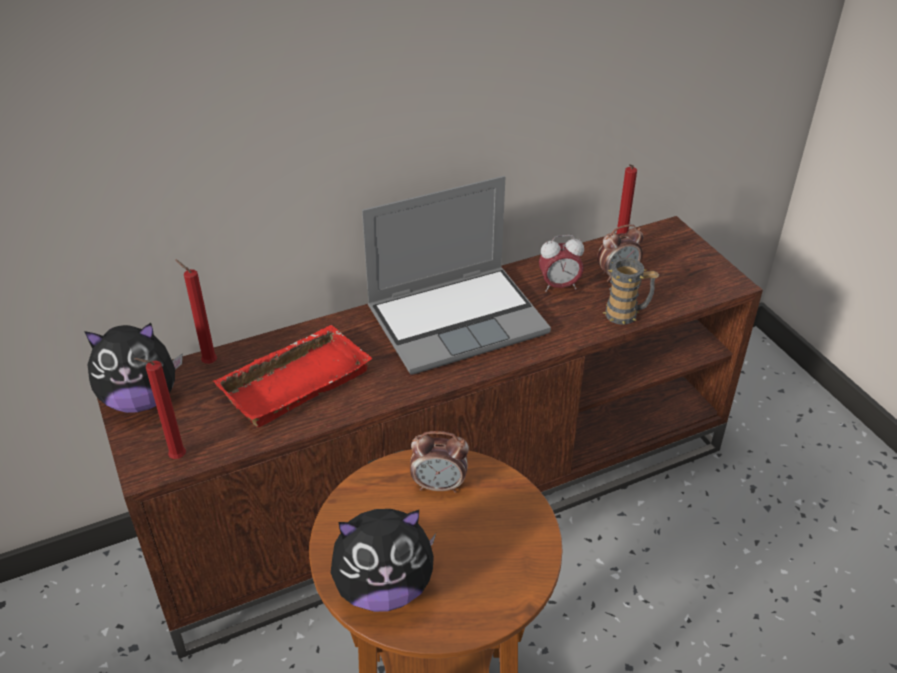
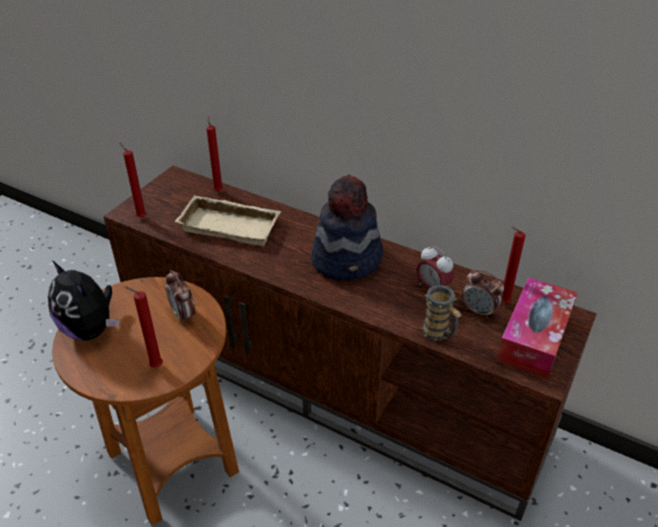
camera: 55 degrees right, 0 degrees up
(141, 400) = (172, 185): plush toy -> none
(295, 380) = (232, 225): red tray -> beige tray
(458, 319) = (348, 259): laptop -> hat
(508, 547) = (154, 366): none -> red candle
(677, 262) = (534, 337): none -> tissue box

